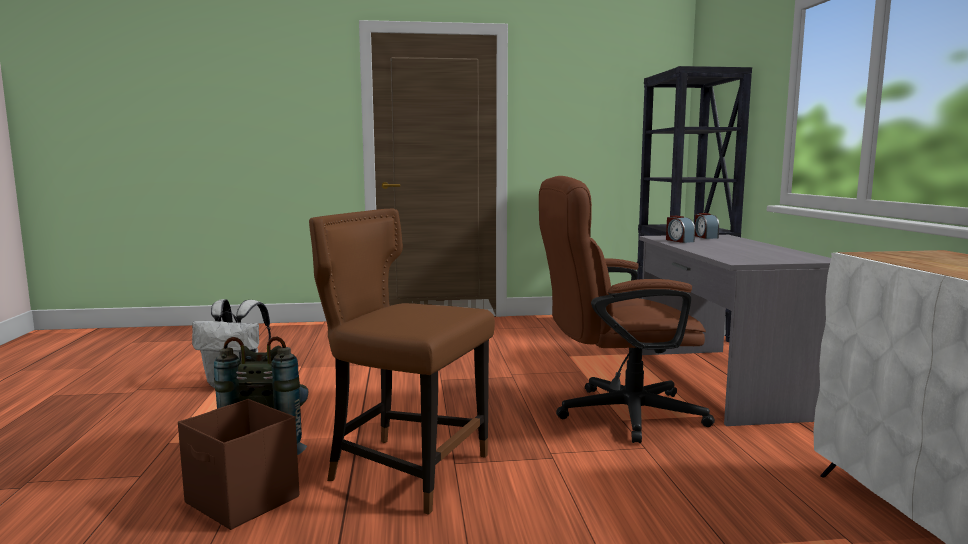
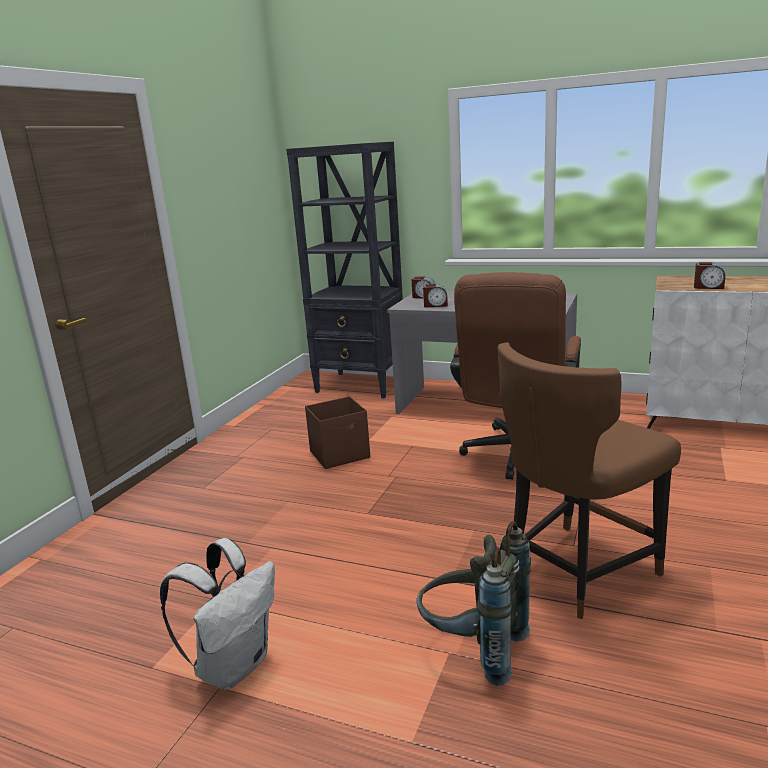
camera: 60 degrees left, 10 degrees up
(242, 501) = (606, 680): brown storage box -> brown storage box (340, 455)
(917, 262) = (708, 287): none -> alarm clock

